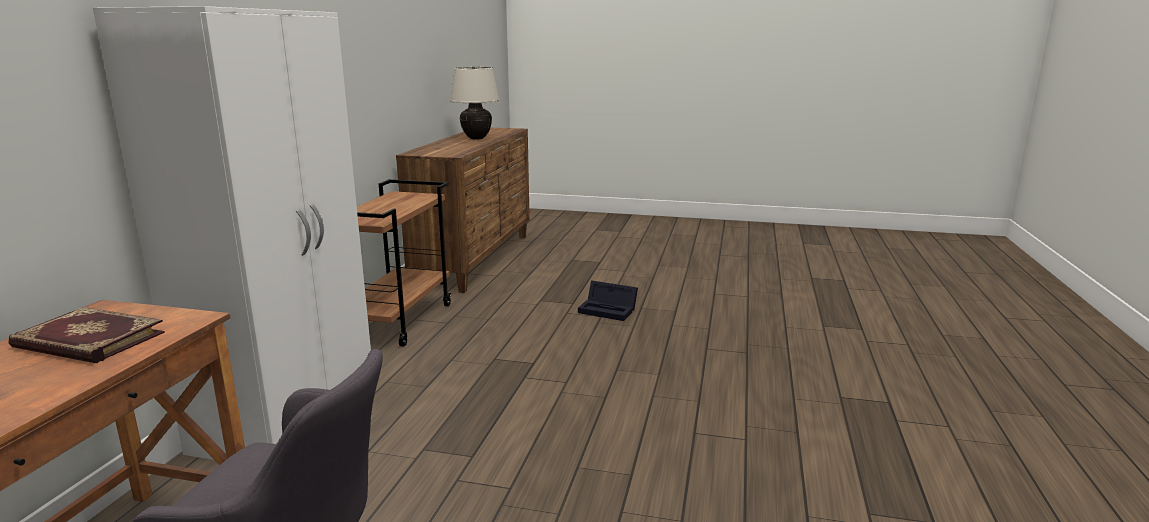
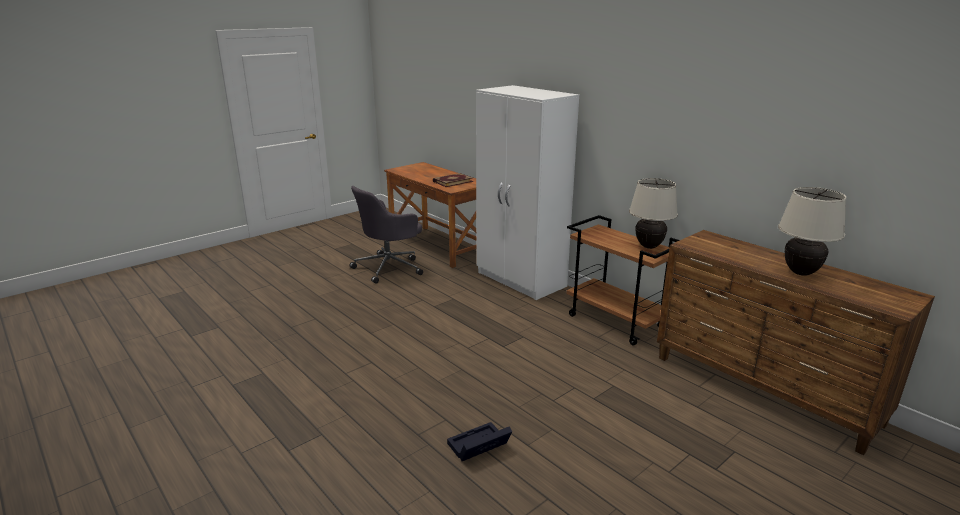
camera: 125 degrees right, 5 degrees up
(391, 199) = (648, 246): none -> beige table lamp
(609, 310) = (561, 409): black storage box -> black storage box (478, 447)

